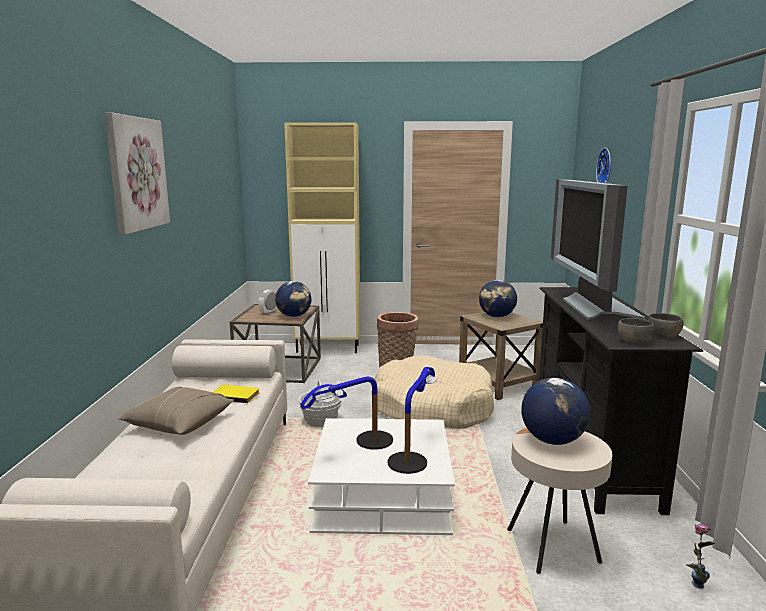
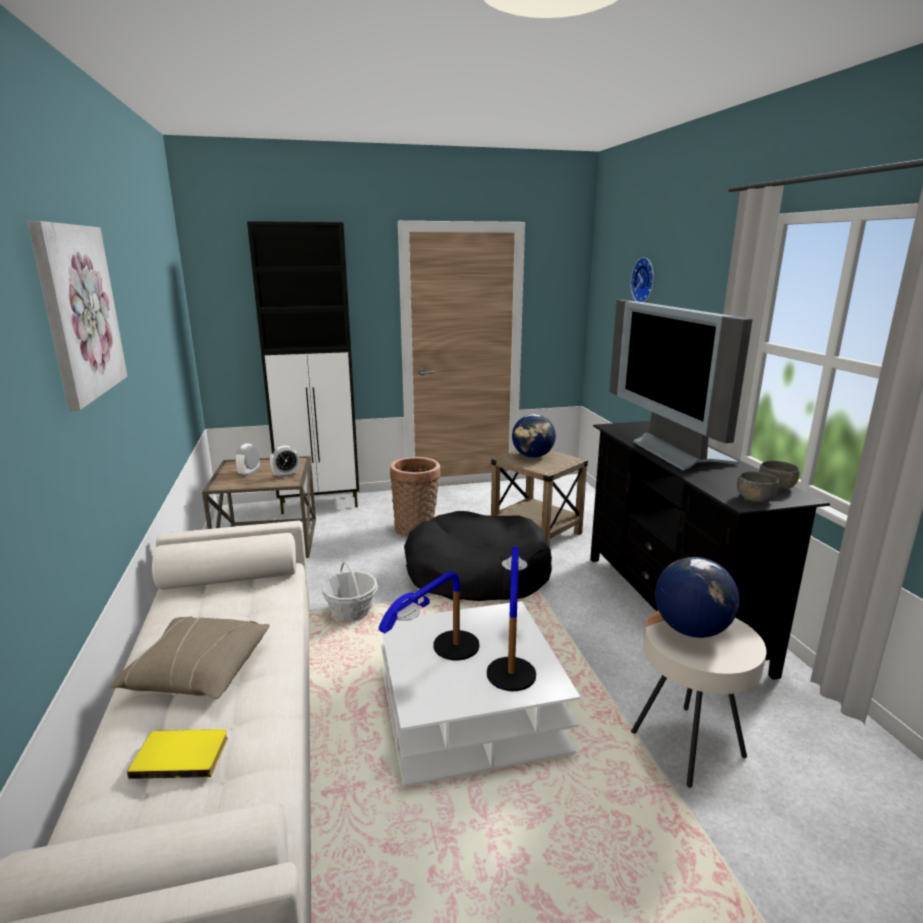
camera: 15 degrees left, 5 degrees up
(235, 395) = (260, 610): yellow book -> yellow book (182, 754)
(294, 316) = (286, 475): globe -> alarm clock
(328, 348) = (320, 504): beige cabinet -> black cabinet
(432, 407) = (477, 573): beige dog bed -> black dog bed
(694, 588) = (847, 770): vase -> none

